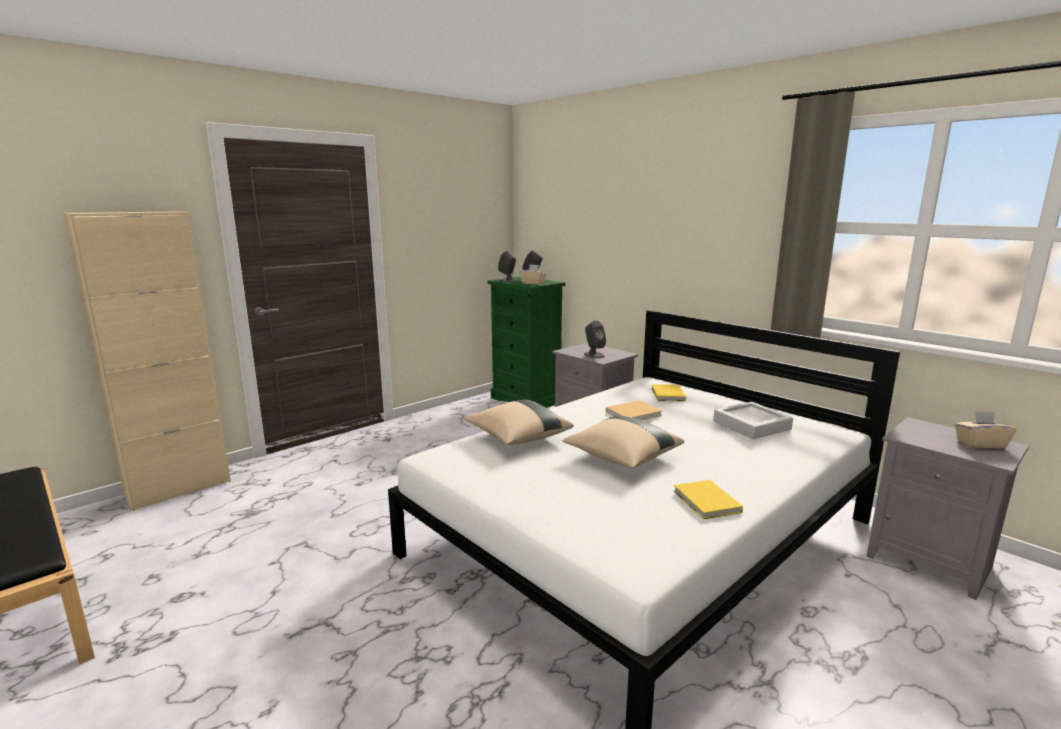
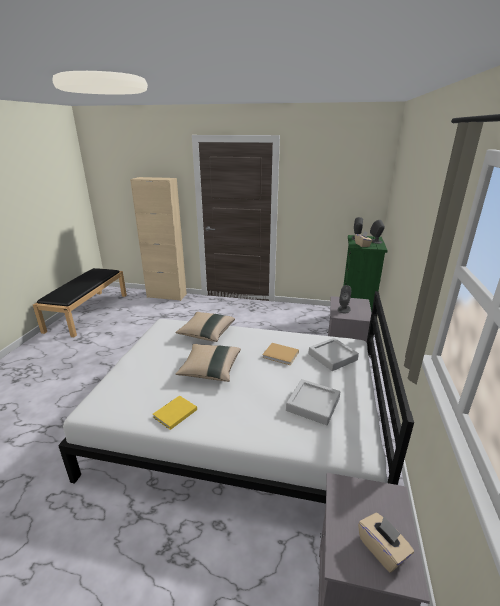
camera: 55 degrees right, 10 degrees up
(667, 395) = (332, 357): yellow book -> grey tray

